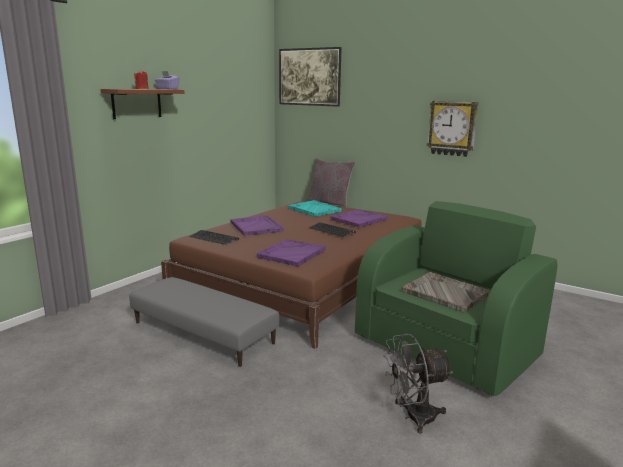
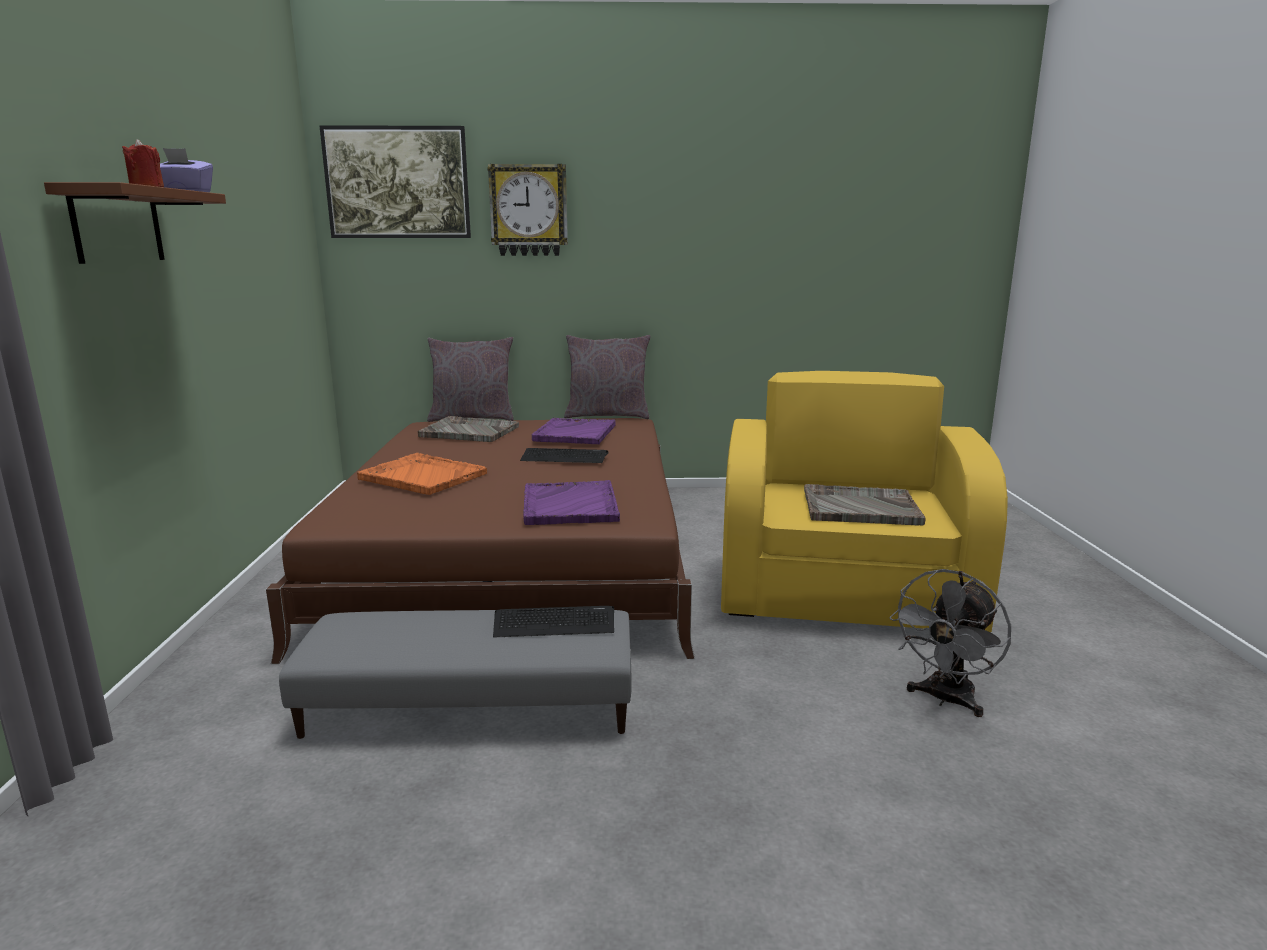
camera: 35 degrees left, 0 degrees up
(214, 238) = (375, 512): keyboard -> keyboard (554, 623)
(256, 226) = (422, 476): purple tray -> orange tray
(314, 209) = (468, 431): turquoise tray -> grey tray
(397, 213) = (607, 415): none -> grey pillow
(446, 347) = (846, 594): green armchair -> yellow armchair
(452, 128) = (683, 266): wall clock -> wall clock (529, 210)

